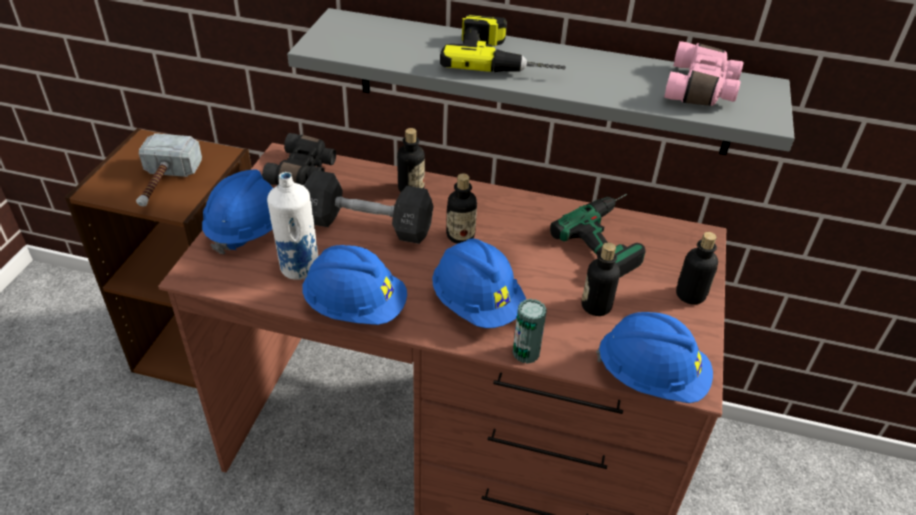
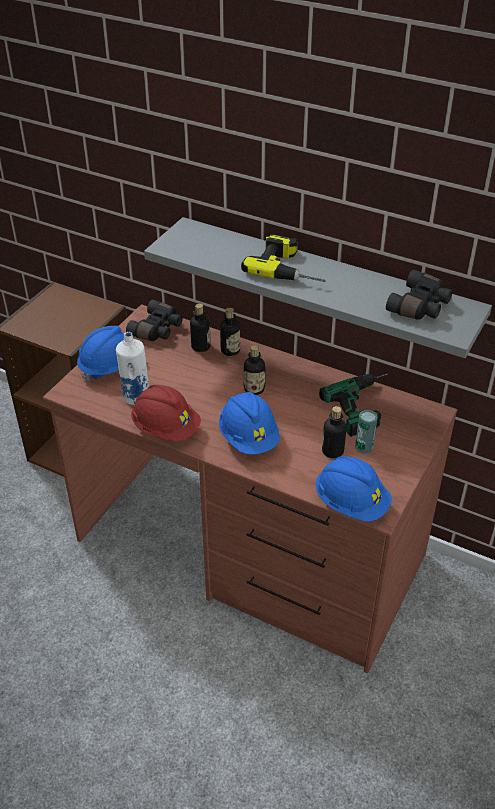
camera: 15 degrees right, 0 degrees up
(163, 185) = (61, 327): hammer -> none
(355, 307) = (166, 428): blue hard hat -> red hard hat
(367, 225) = (191, 373): black dumbbell -> none
(526, 353) = (271, 475): can -> can (364, 447)
(690, 295) = (405, 453): bottle -> bottle (200, 346)
(702, 89) = (420, 306): pink binoculars -> black binoculars

